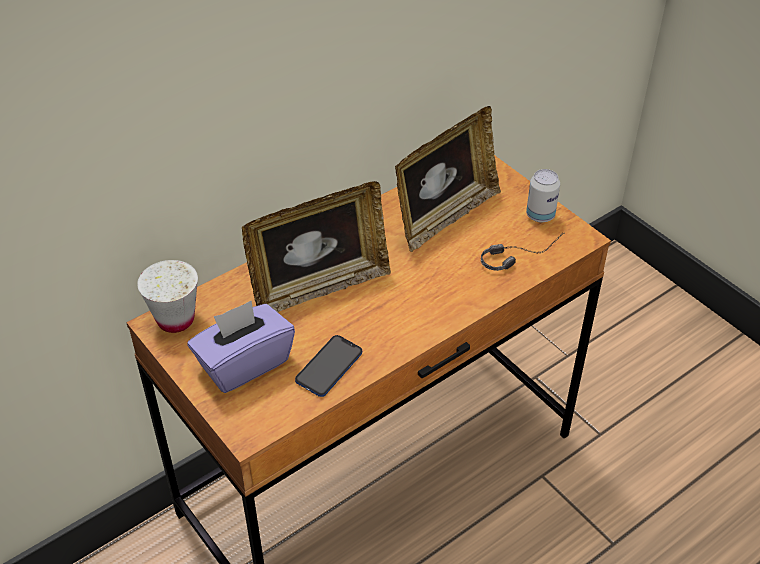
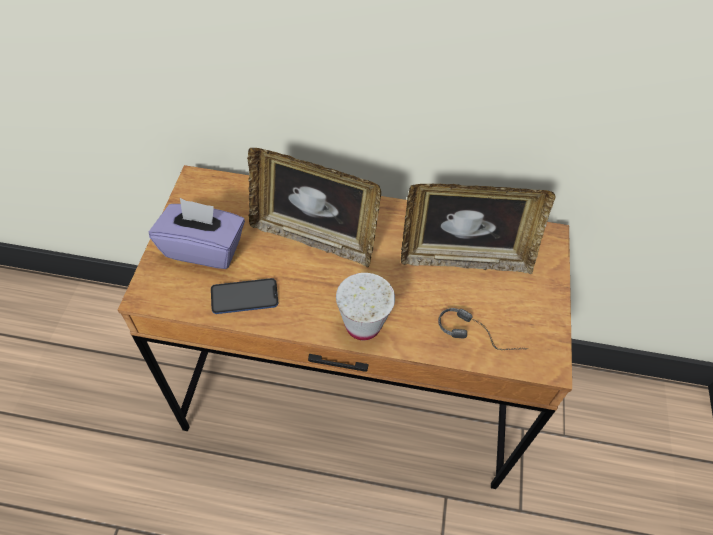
camera: 45 degrees right, 10 degrees up
(175, 320) = (208, 186): white cup -> white cup (363, 325)
(540, 215) = (539, 318): can -> none

